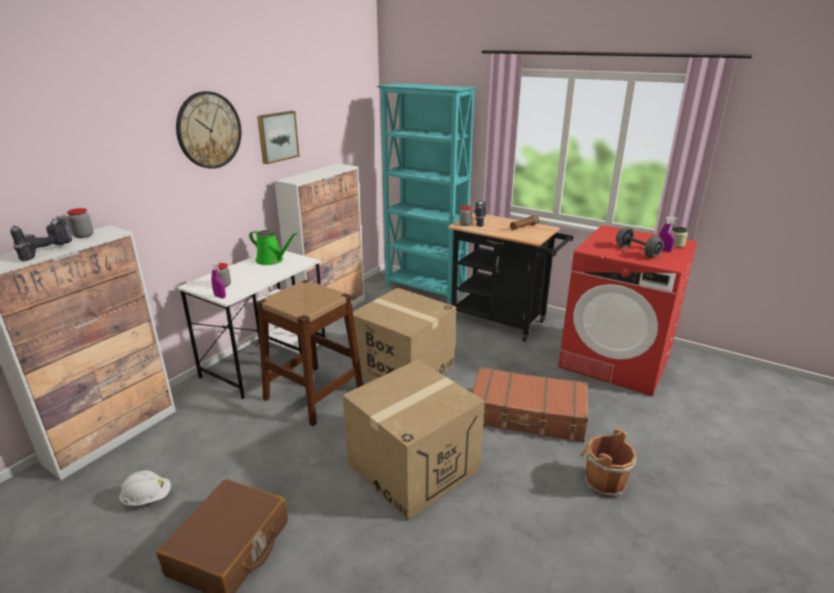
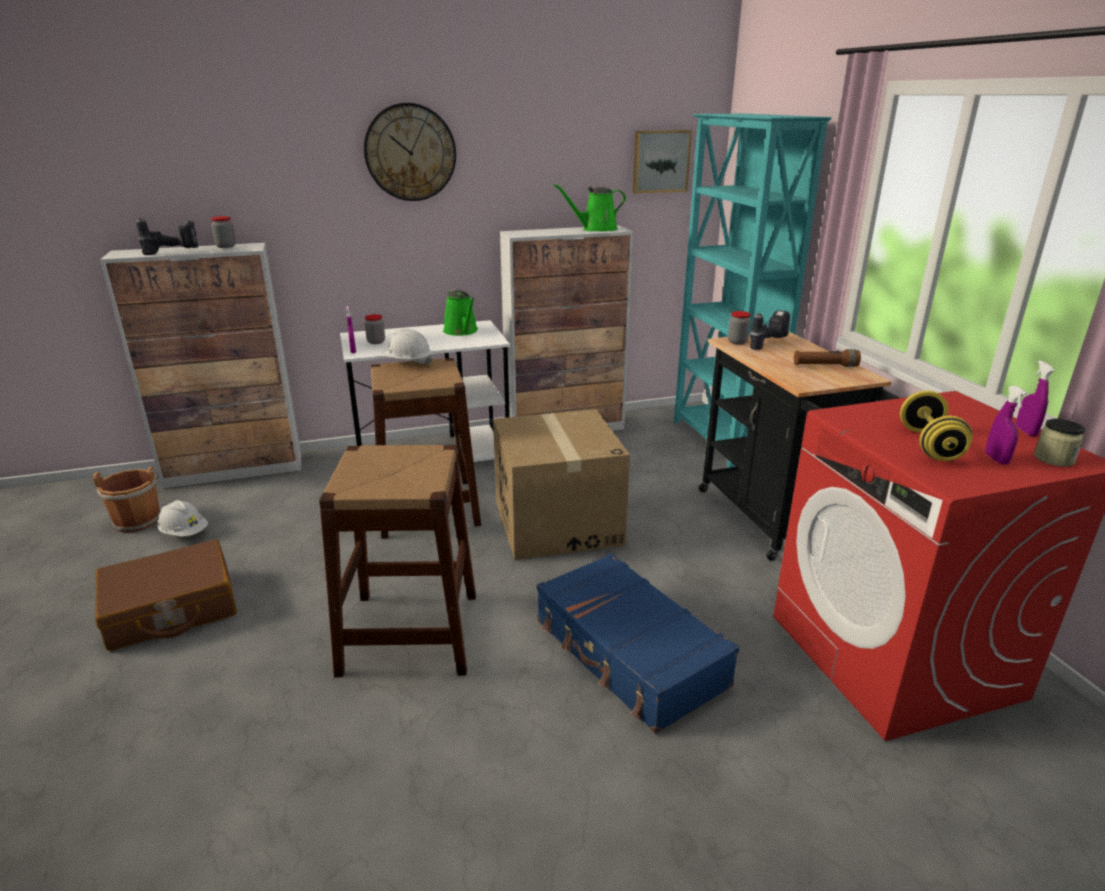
camera: 40 degrees right, 0 degrees up
(277, 136) = (517, 174): picture -> picture (660, 161)
(282, 292) = (408, 362): none -> white hard hat
(333, 168) = (596, 229): none -> green watering can
(413, 466) = (410, 632): cardboard box -> brown stool
(527, 415) = (628, 654): brown suitcase -> blue suitcase
(602, 482) = (603, 801): brown bucket -> brown bucket (137, 520)
(637, 252) = (929, 445): grey dumbbell -> yellow dumbbell
(651, 236) = (1025, 431): none -> purple spray bottle

